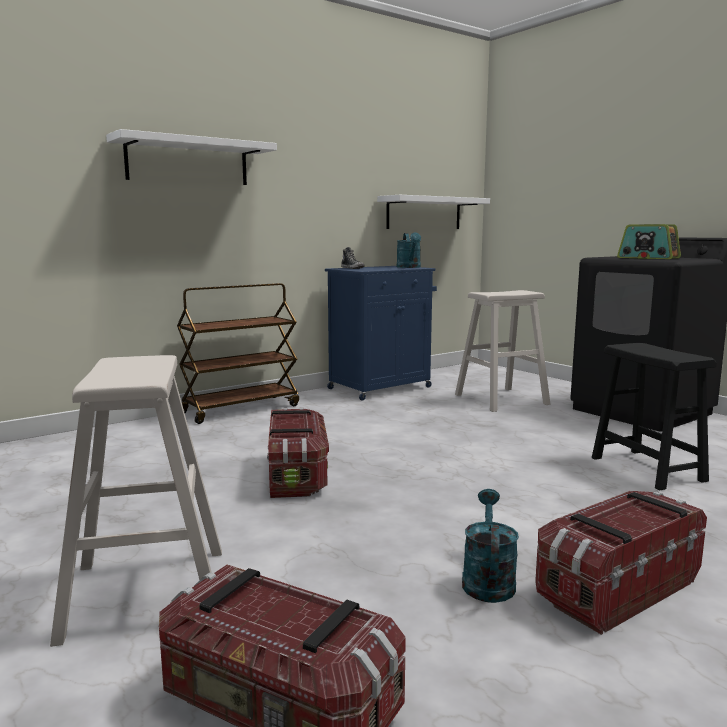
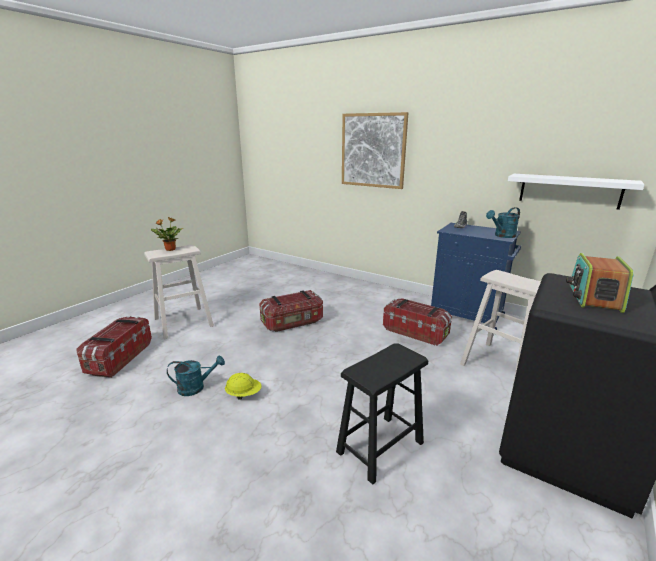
camera: 70 degrees right, 10 degrees up
(110, 371) = (170, 249): none -> potted plant
(188, 162) = (373, 150): white shelf -> picture
(241, 409) = (376, 289): brown cart -> none
(524, 535) = (244, 394): none -> yellow hard hat
(616, 589) = (189, 427): storage box -> storage box (415, 332)

